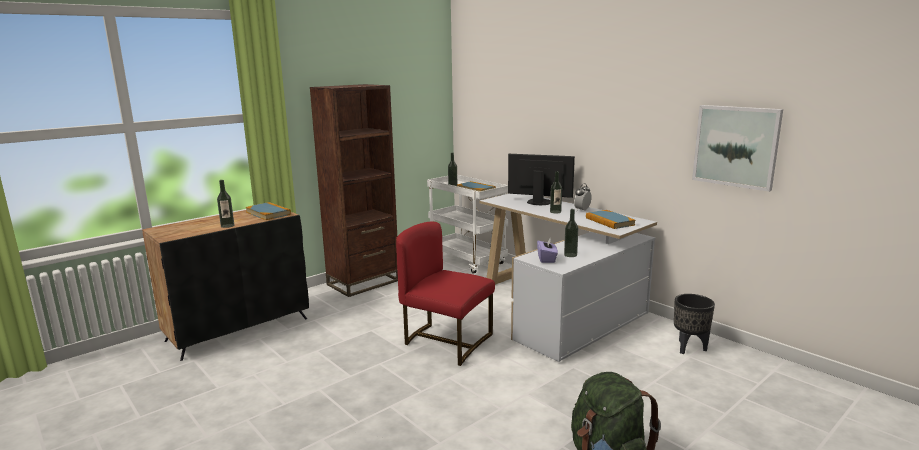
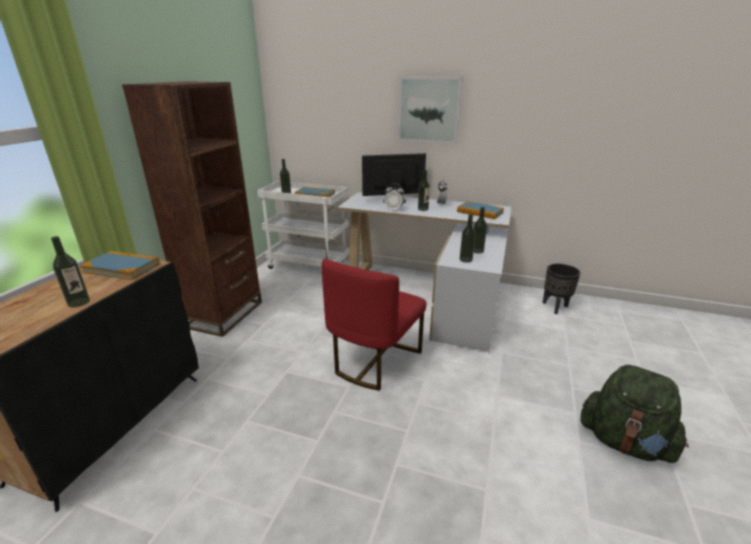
camera: 30 degrees left, 10 degrees up
(446, 341) = (374, 361): red chair -> red chair turned 60 degrees counterclockwise
(526, 208) = (394, 209): none -> alarm clock
(547, 259) = (465, 260): purple tissue box -> bottle
(736, 146) = (590, 134): picture -> picture (429, 110)

